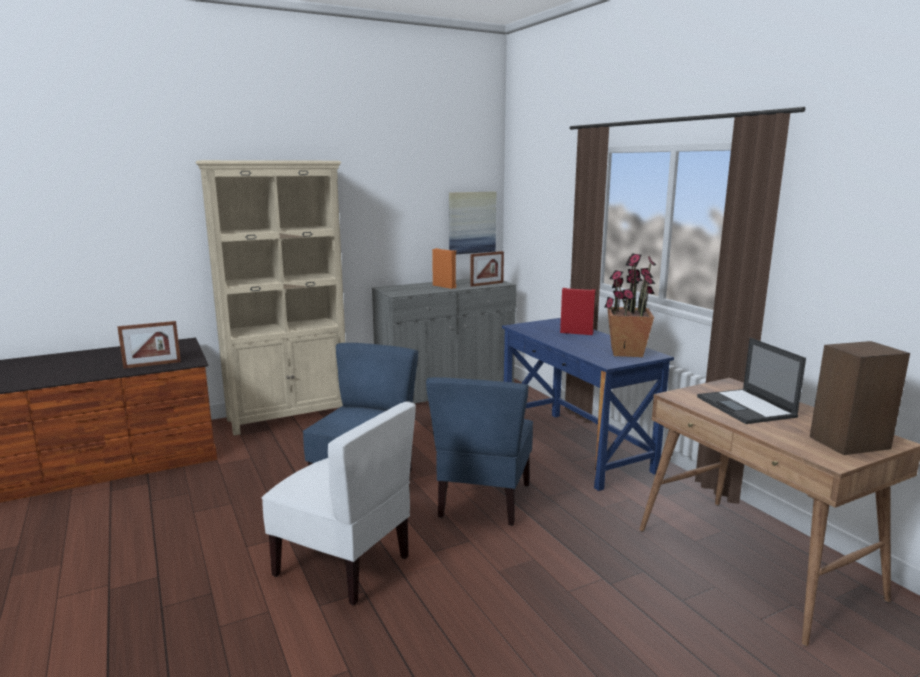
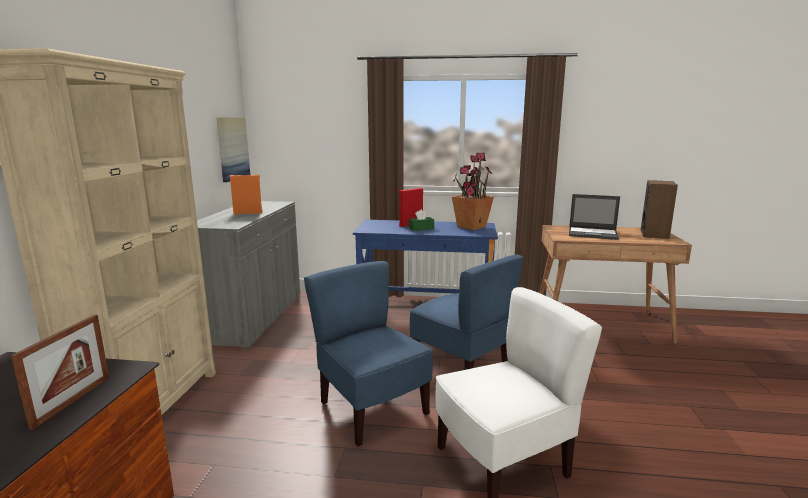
camera: 55 degrees left, 0 degrees up
(487, 284) = (273, 205): picture frame -> none
(569, 339) = (421, 228): none -> green tissue box

